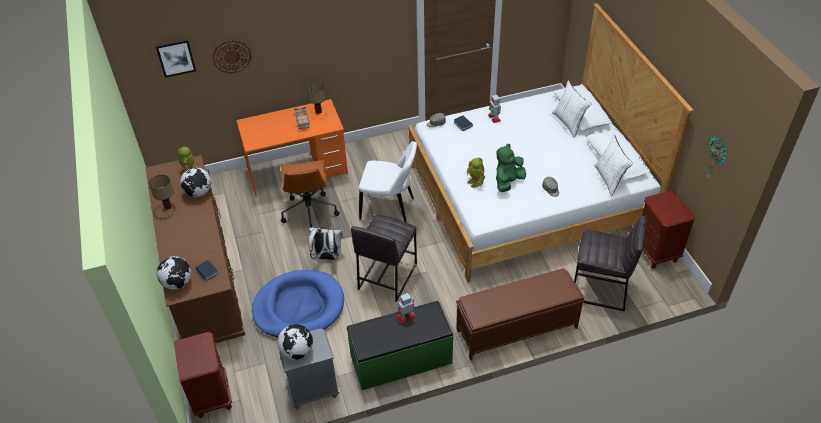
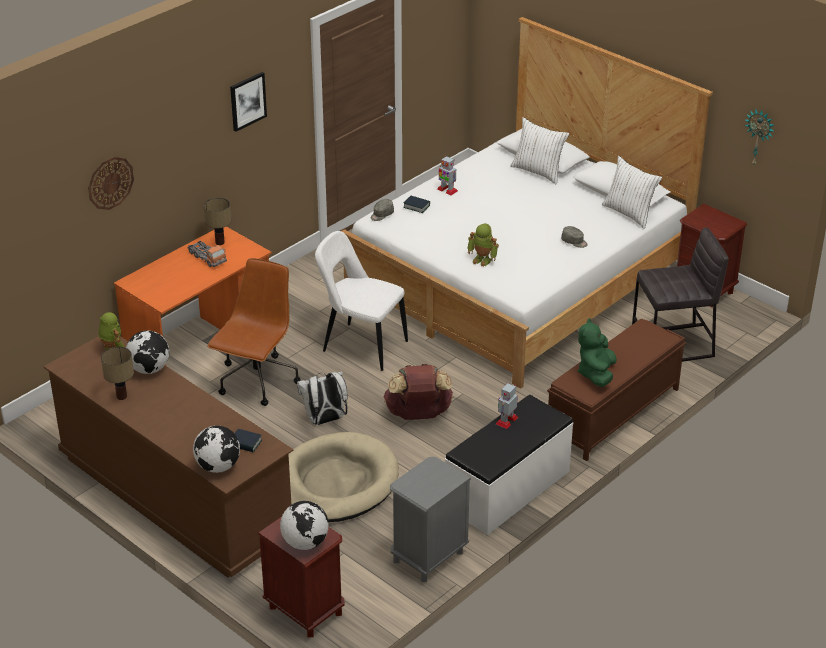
camera: 30 degrees left, 10 degrees down
(176, 57) = (45, 198): picture -> picture (247, 101)
(297, 351) = (423, 486): globe -> globe (305, 542)
(299, 307) = (335, 483): blue dog bed -> beige dog bed
(309, 212) = (257, 381): brown office chair -> brown office chair turned 120 degrees counterclockwise
(386, 276) = (418, 415): grey stool -> brown backpack
(390, 209) = (361, 345): white chair -> white chair turned 135 degrees counterclockwise
(401, 360) = (508, 490): green bench -> white bench
(508, 182) = (519, 249): green plush toy -> green plush toy (596, 374)

